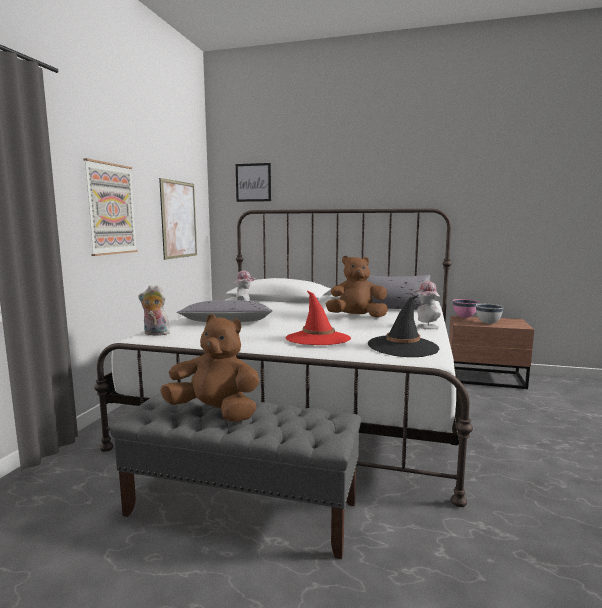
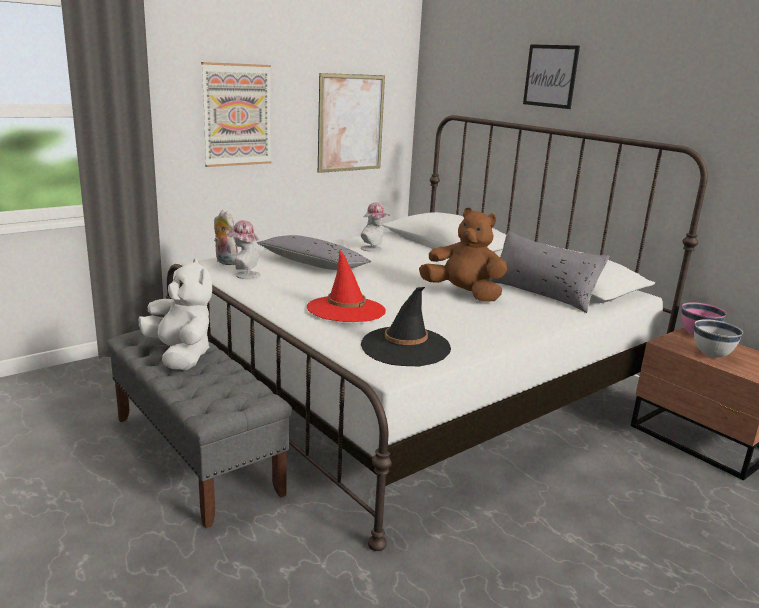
camera: 35 degrees right, 10 degrees up
(215, 412) = (181, 355): brown plush toy -> white plush toy
(253, 182) = (463, 76): picture -> picture (550, 76)
(425, 327) = (509, 331): hat -> hat (244, 274)

